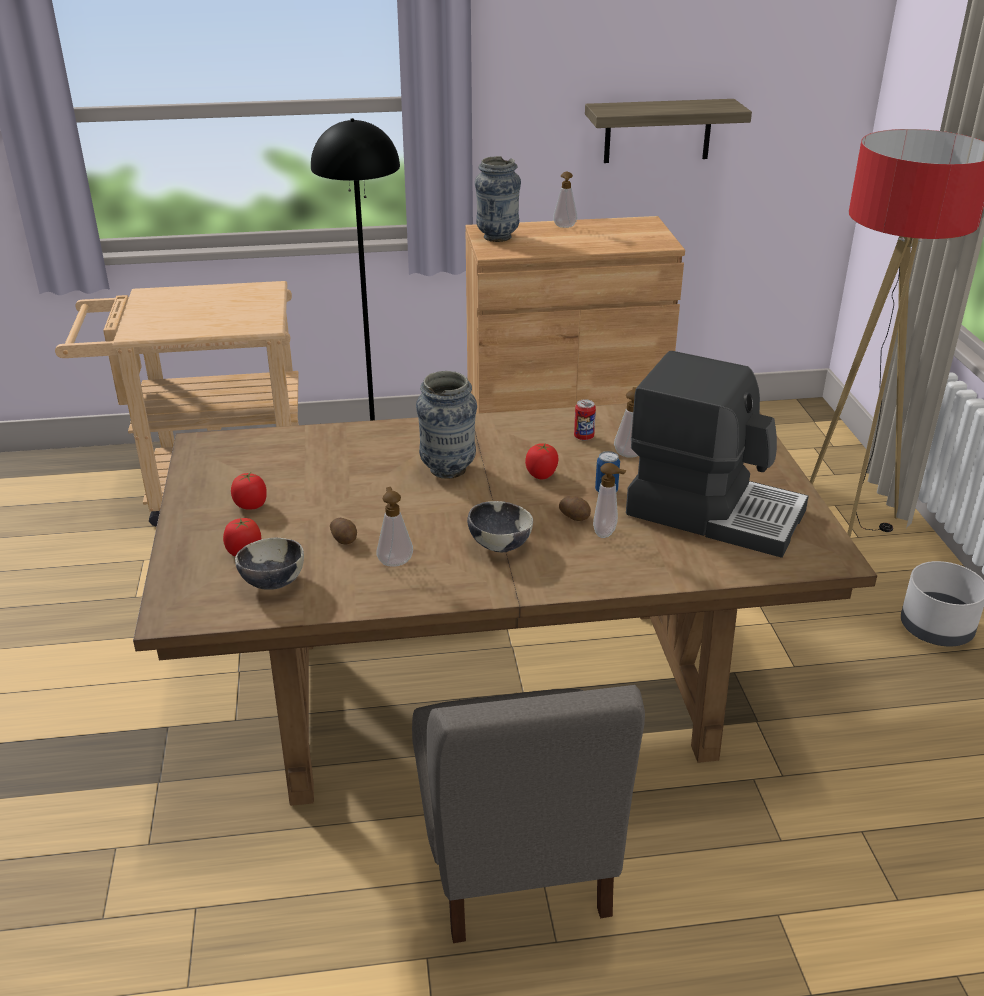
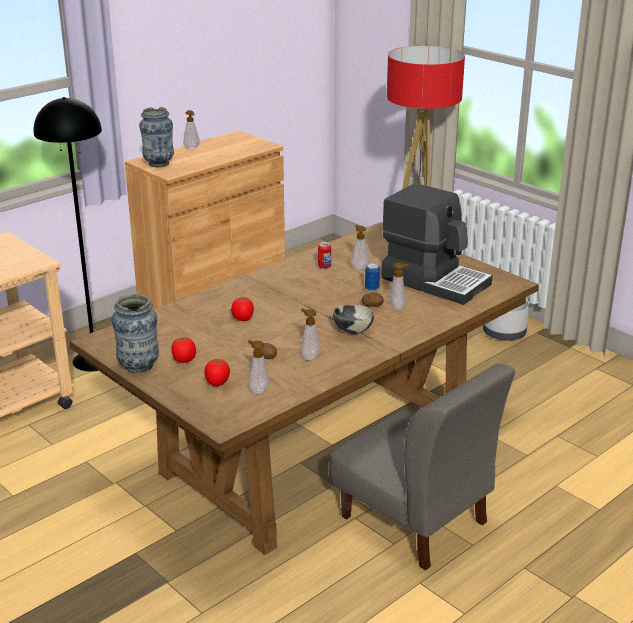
camera: 35 degrees left, 5 degrees down
(273, 583) = (257, 390): bowl -> soap dispenser
(448, 470) = (273, 305): vase -> vase (139, 367)
(541, 475) = (328, 292): tomato -> tomato (243, 318)
(657, 131) = (221, 74): shelf -> none
(714, 511) = (435, 280): coffee machine -> coffee machine turned 45 degrees clockwise

